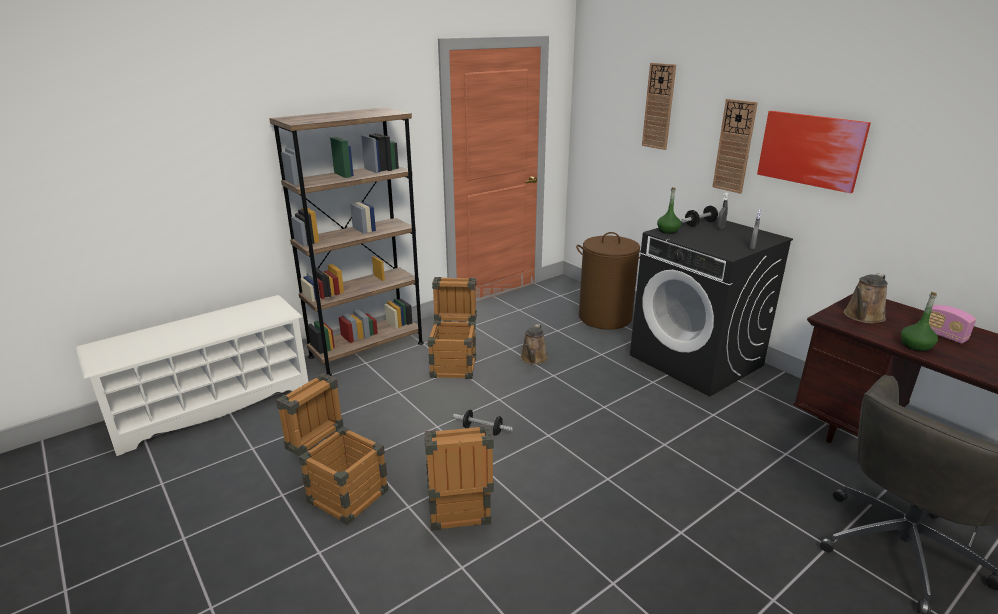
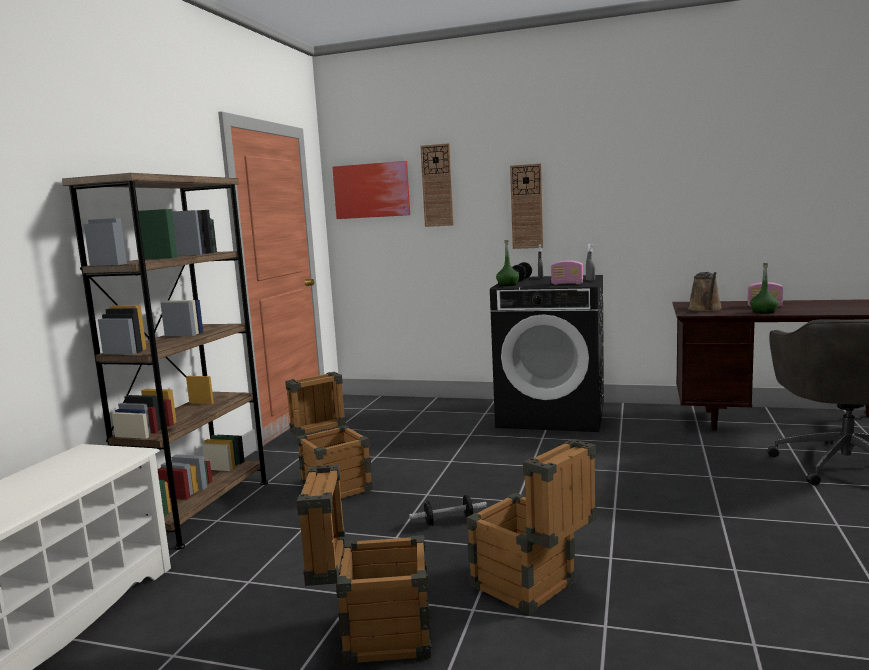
camera: 35 degrees left, 15 degrees down
(533, 359) = (412, 456): brown watering can -> none
(605, 317) = (432, 411): brown laundry basket -> none
(717, 247) = (567, 284): none -> radio
(810, 150) = (599, 194): picture -> picture (371, 190)

